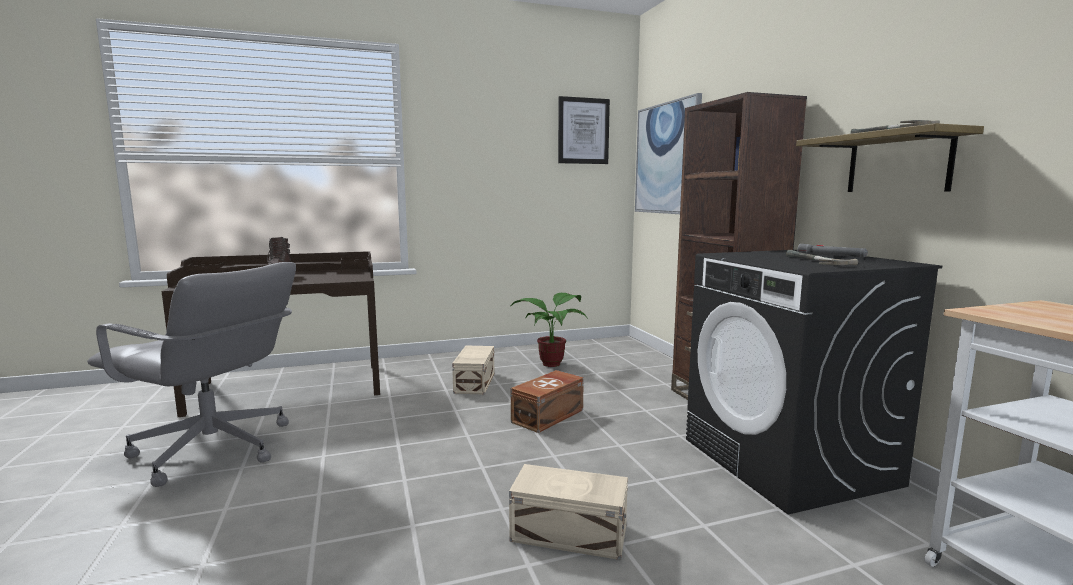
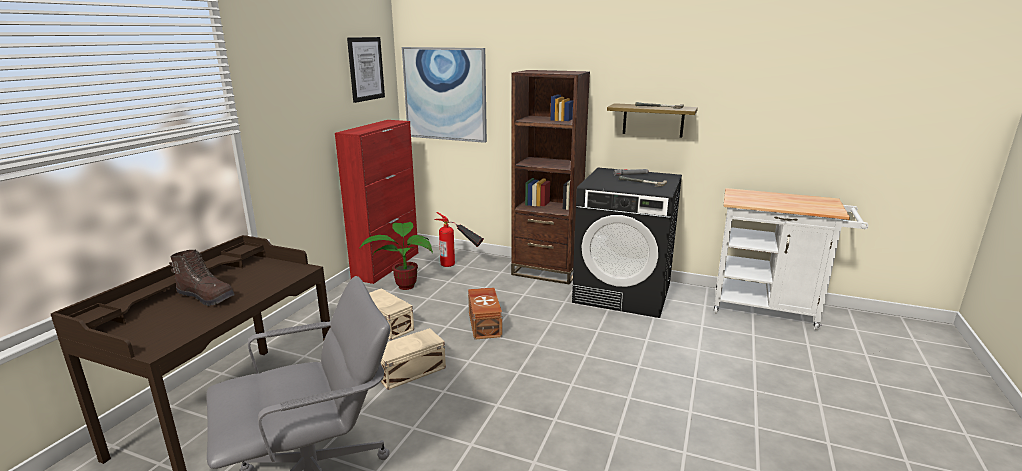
camera: 50 degrees left, 10 degrees up
(570, 534) = (617, 375): beige storage box -> beige storage box (411, 371)
(571, 346) = (387, 265): none -> red cabinet
(633, 366) = (459, 266): none -> fire extinguisher

